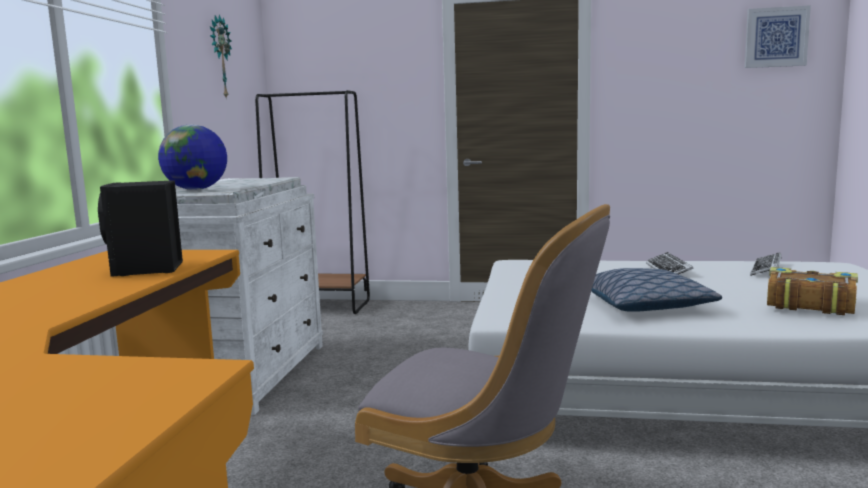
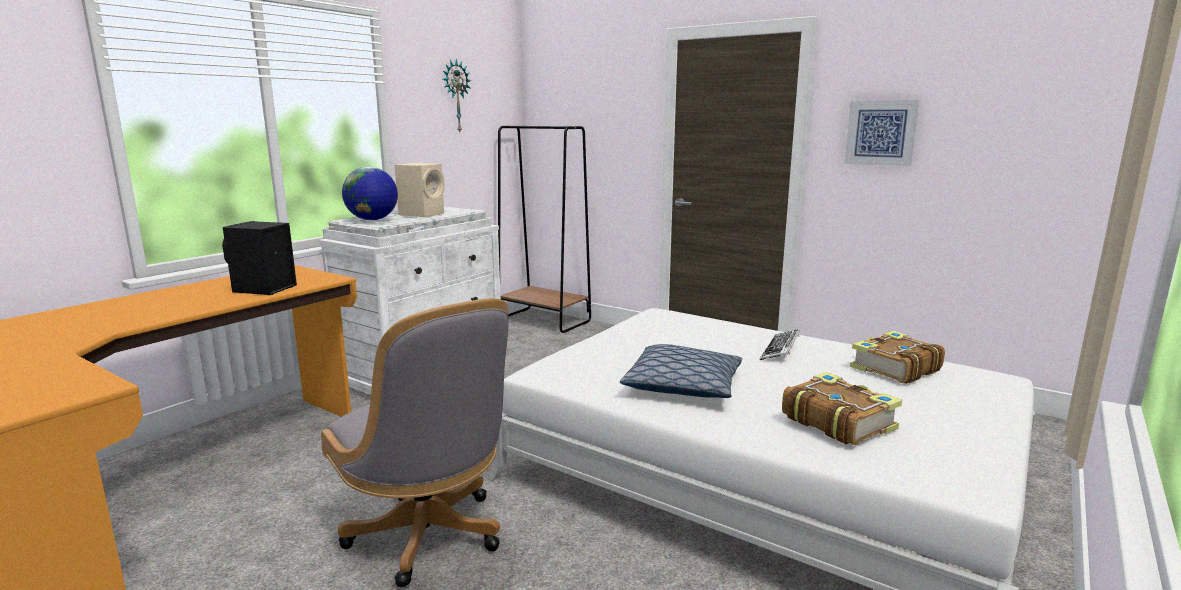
camera: 25 degrees right, 5 degrees up
(239, 183) = (423, 214): none -> beige speaker
(766, 269) = (894, 369): keyboard -> book
(776, 37) = (1038, 82): picture -> picture (880, 132)

